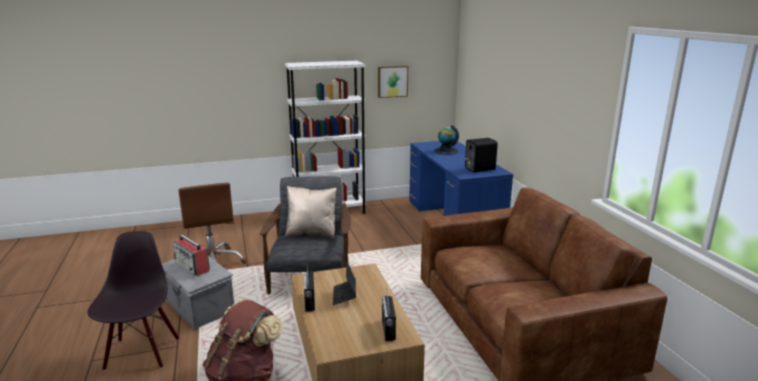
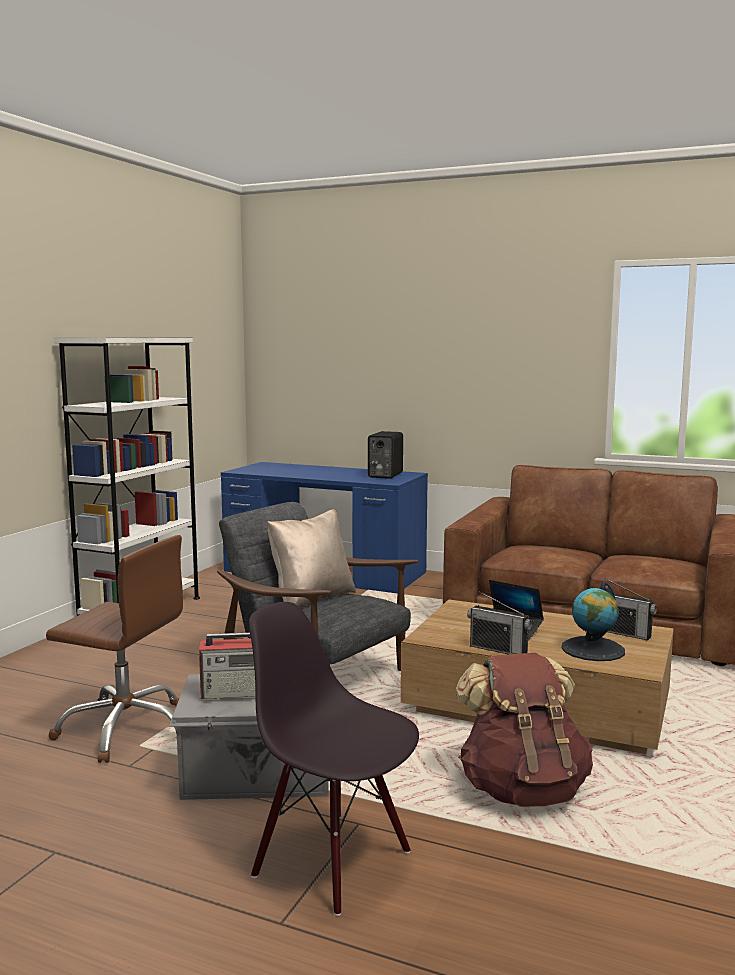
camera: 50 degrees left, 10 degrees down
(392, 81) = (184, 374): picture -> none
(446, 151) = (293, 470): globe -> globe (593, 649)

